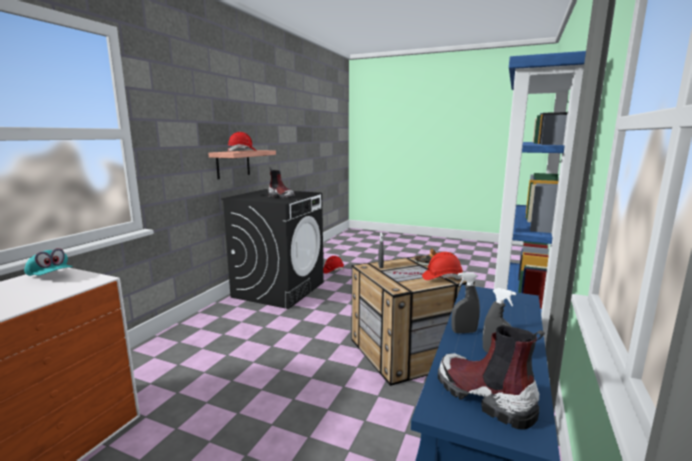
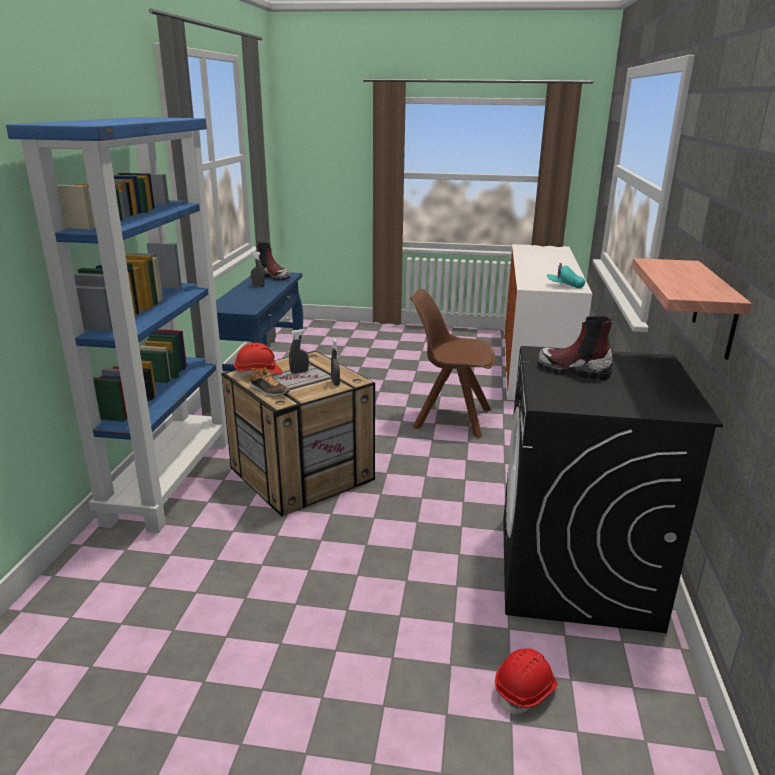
camera: 165 degrees right, 10 degrees up
(239, 394) = (450, 418): none -> brown chair
(242, 151) = (687, 276): red hard hat -> none
(464, 332) = (270, 292): grey spray bottle -> grey spray bottle (299, 372)

